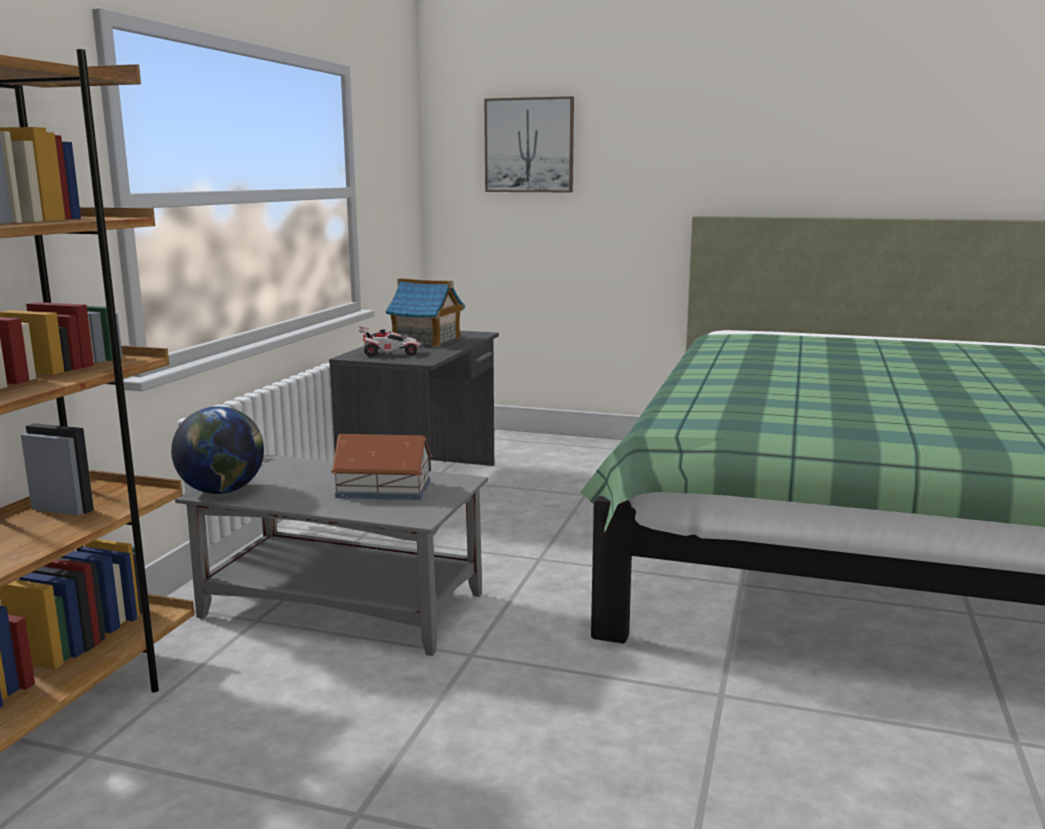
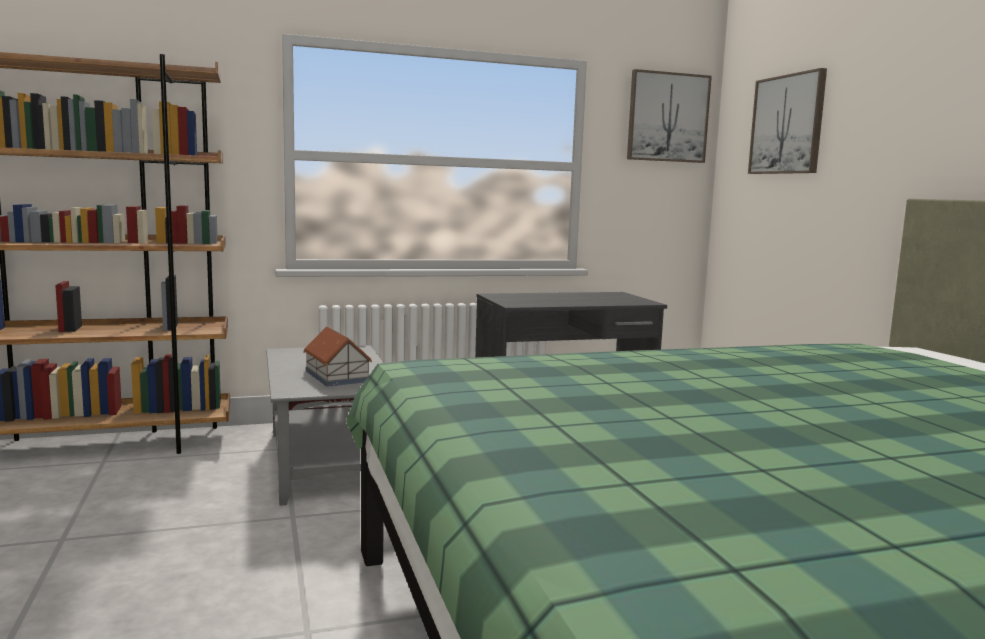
camera: 55 degrees right, 5 degrees down
(222, 491) = (289, 352): globe -> none
(390, 354) = (521, 298): toy car -> none
(397, 131) = (667, 117): none -> picture
(426, 340) = (585, 298): toy house -> none

